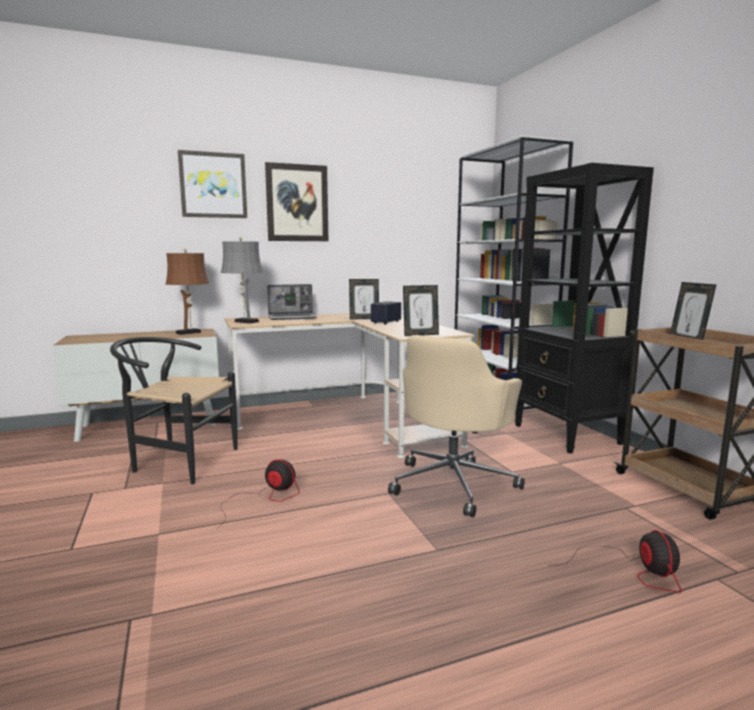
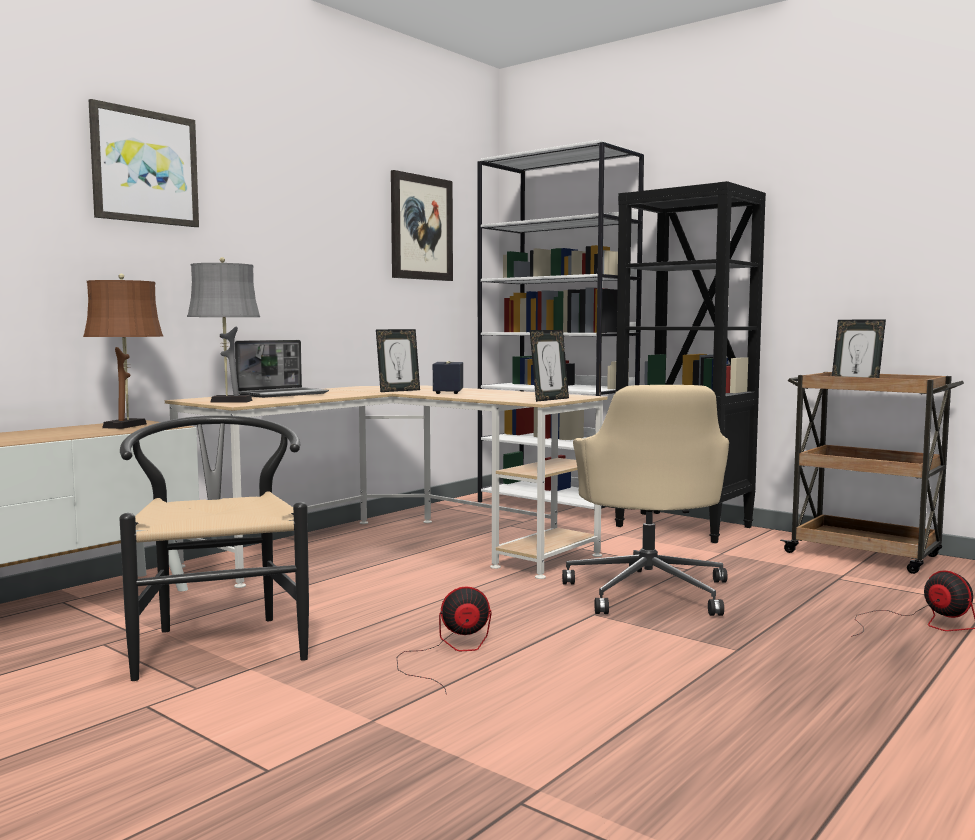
camera: 30 degrees left, 5 degrees down
(177, 461) = (219, 641): black chair -> black chair turned 90 degrees clockwise
(297, 203) = (268, 208): picture -> picture (421, 228)

